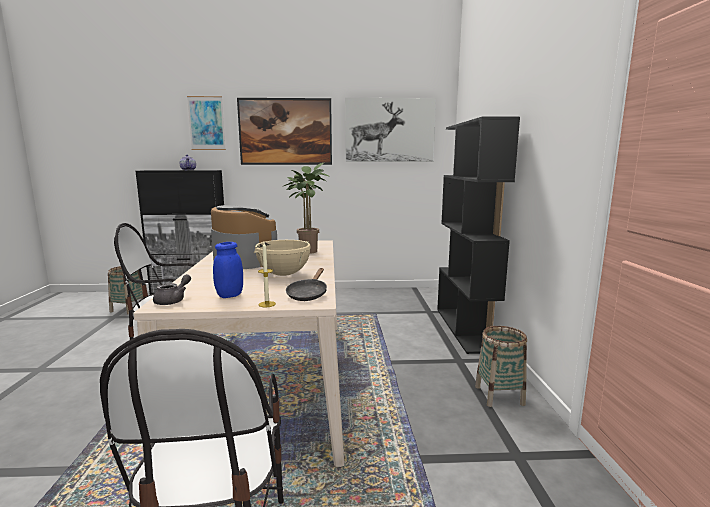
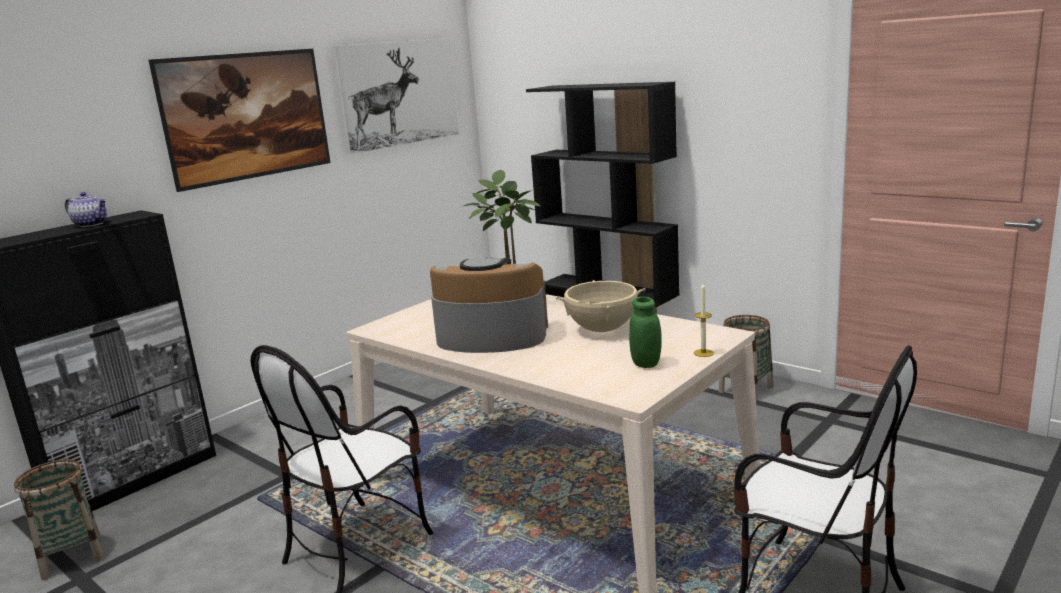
camera: 45 degrees left, 5 degrees up
(173, 300) = (623, 390): grey teapot -> none
(206, 123) = (92, 118): picture -> none
(230, 295) = (646, 363): blue jar -> green jar
(308, 294) = (696, 333): black frying pan -> none

